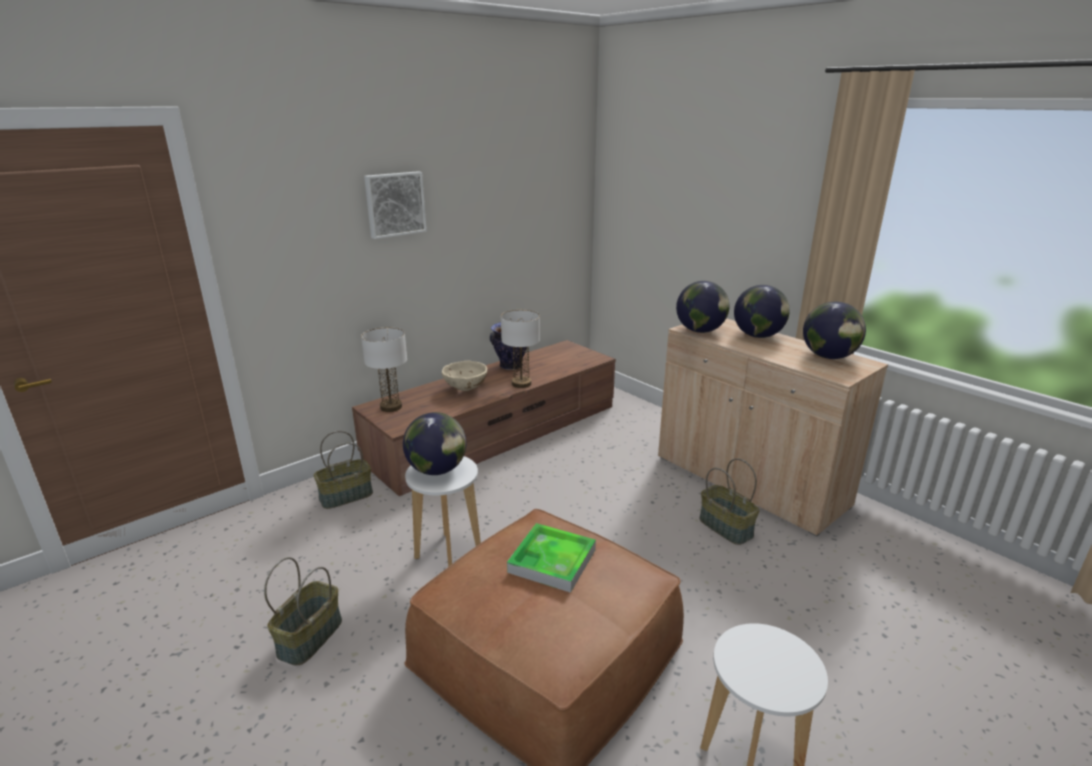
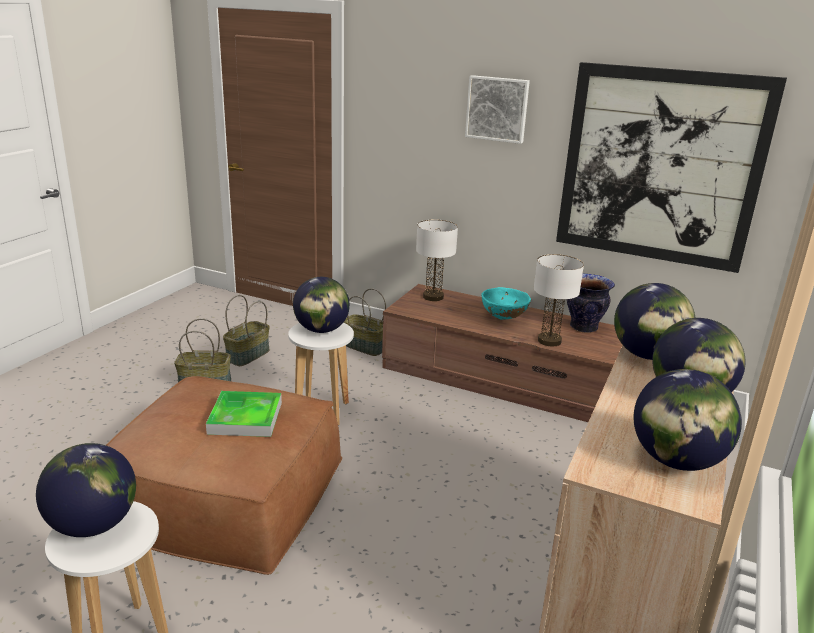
camera: 65 degrees right, 0 degrees up
(465, 389) = (503, 318): beige bowl -> turquoise bowl
(522, 222) = (660, 167): none -> picture
(726, 527) = (488, 589): basket -> basket (248, 356)
(755, 670) = (94, 524): none -> globe

